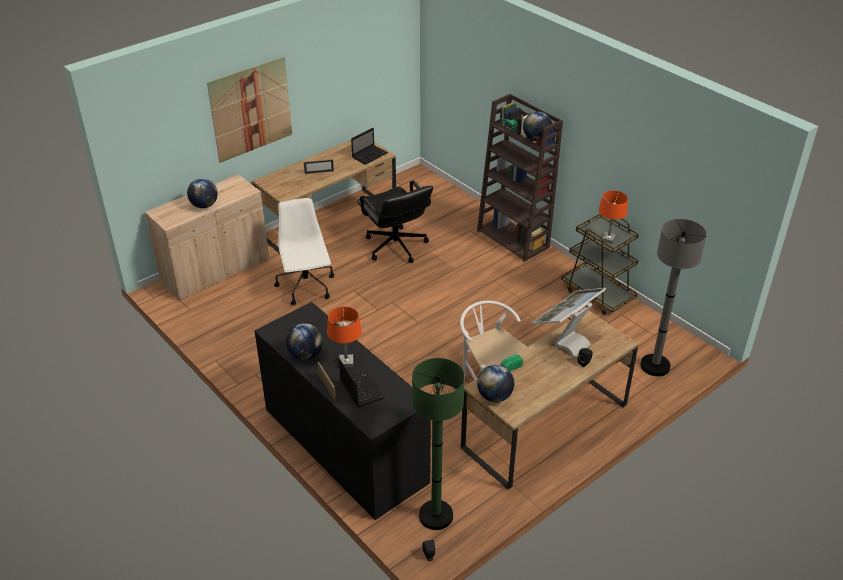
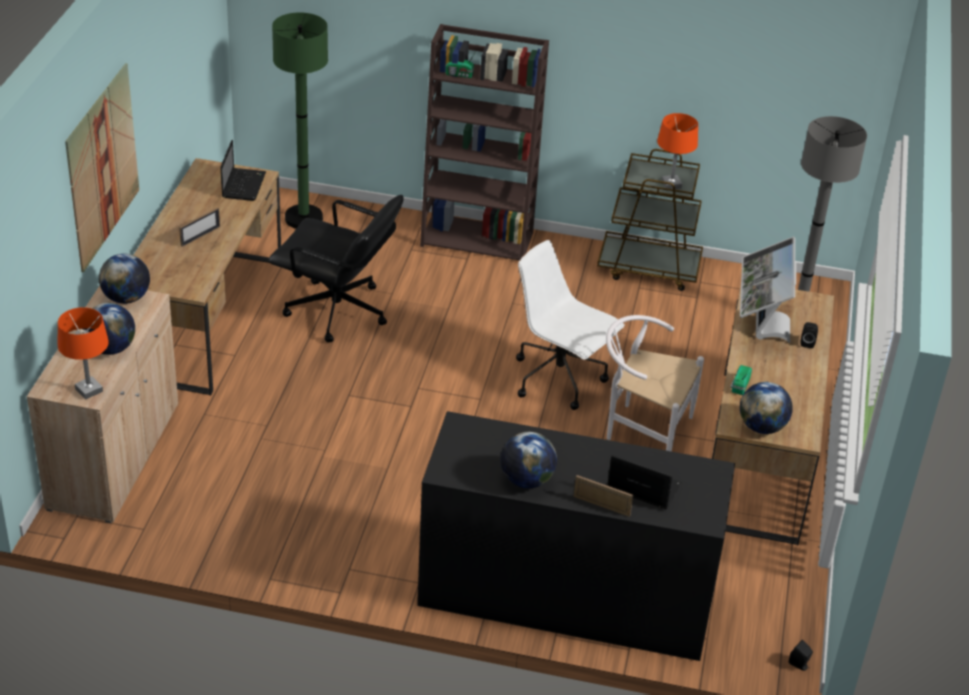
camera: 40 degrees left, 0 degrees up
(306, 287) = (279, 420): white office chair -> white office chair (560, 379)
(346, 363) = (586, 465): orange table lamp -> orange table lamp (89, 390)
(436, 516) = (757, 617): green floor lamp -> green floor lamp (304, 218)
(536, 139) = (511, 78): globe -> globe (126, 298)

